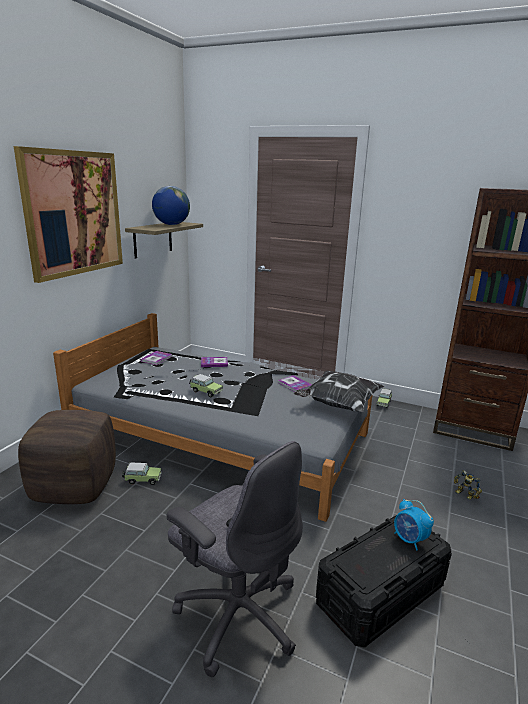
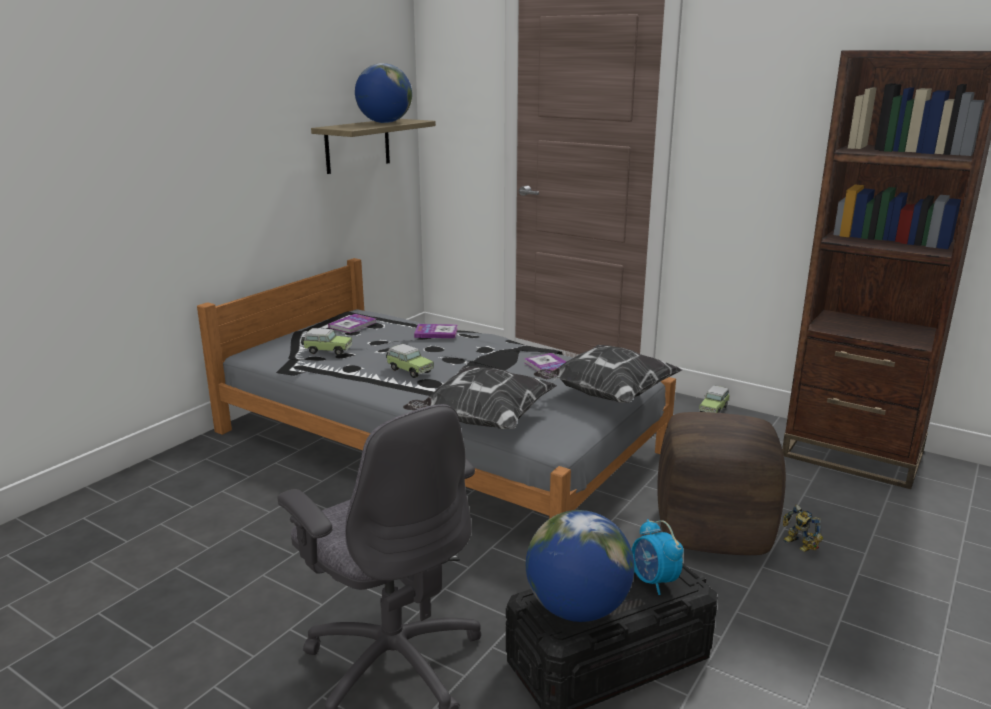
camera: 10 degrees right, 0 degrees up
(74, 213) = (231, 106): picture -> none
(75, 487) = (213, 495): brown ottoman -> brown ottoman (713, 532)
(142, 480) = (307, 492): toy car -> toy car (326, 351)
(266, 428) = (482, 421): none -> pillow
(370, 567) = (577, 609): none -> globe

